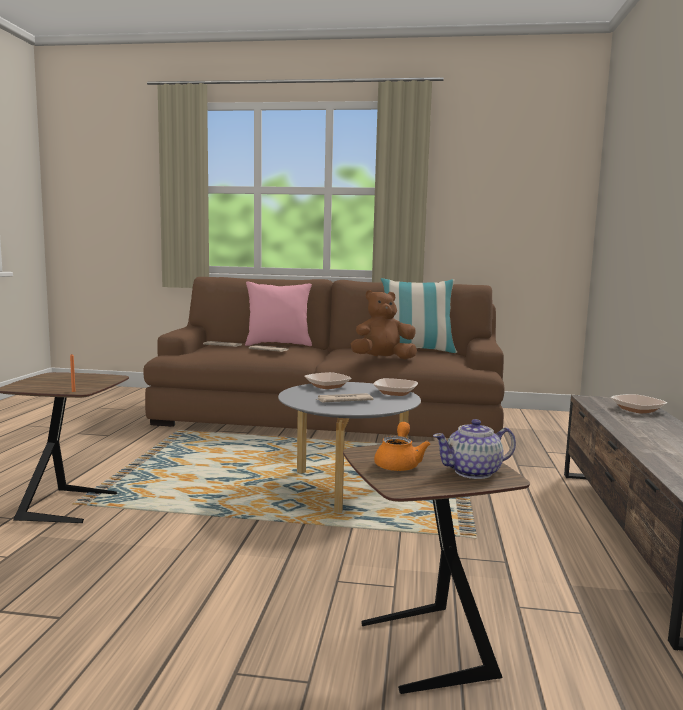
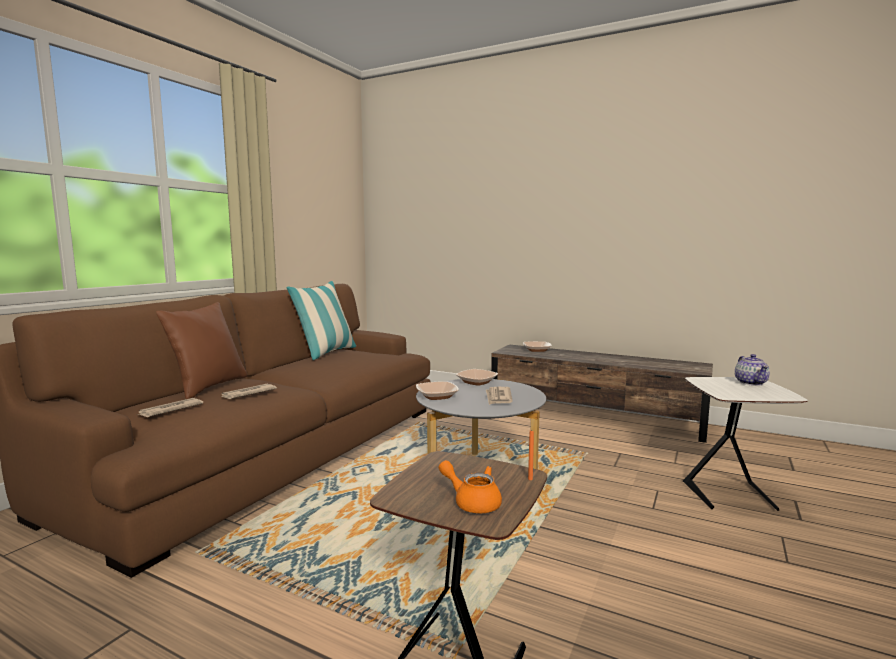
camera: 70 degrees left, 0 degrees up
(278, 344) = (208, 387): pink pillow -> brown pillow
(382, 359) = (354, 366): brown plush toy -> none
(399, 463) = (746, 392): orange teapot -> orange teapot (472, 502)
(422, 650) = (731, 497): brown side table -> white side table

